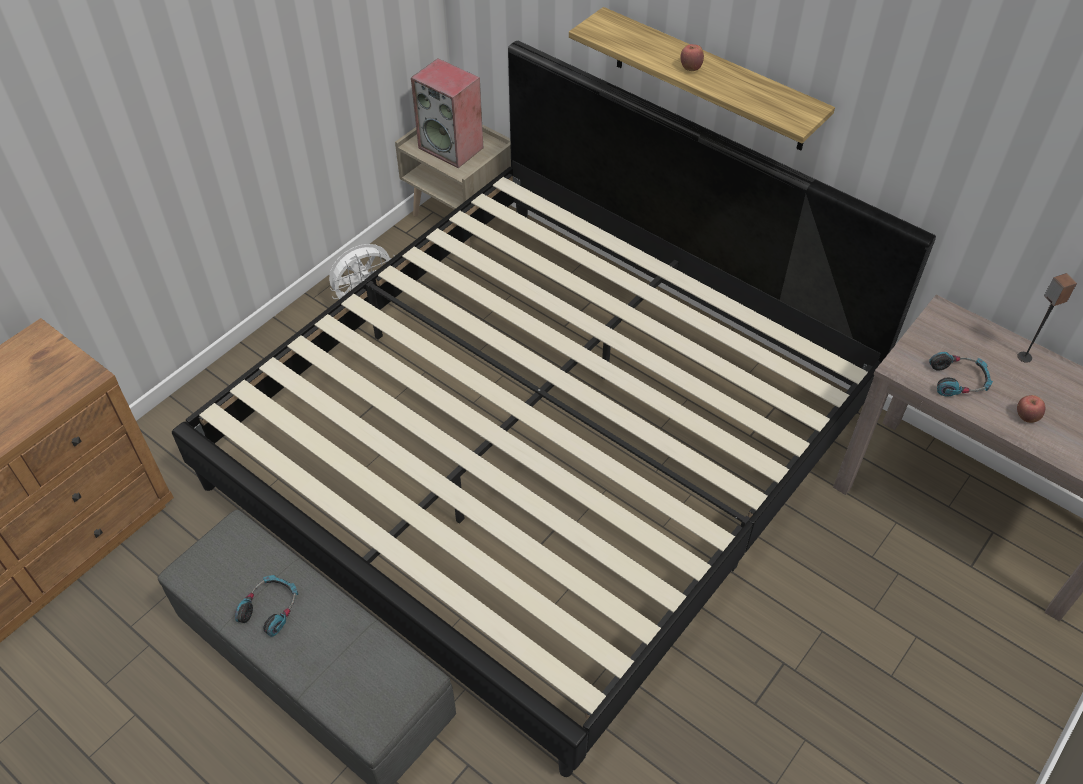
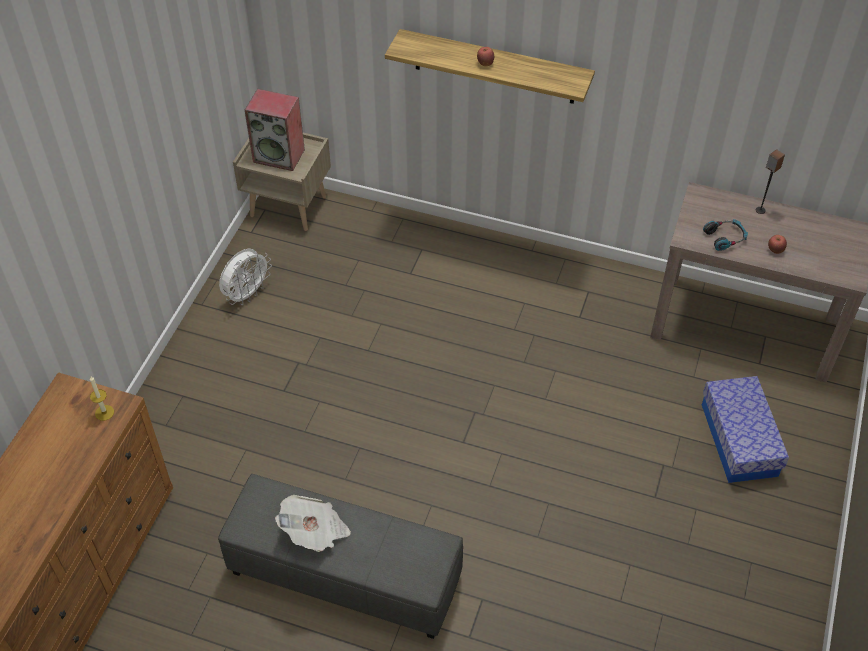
camera: 20 degrees left, 0 degrees up
(60, 380) = (104, 412): none -> candle
(270, 608) = (315, 532): headphones -> newspaper
(542, 445) = (434, 367): bed -> none
(903, 662) = (739, 440): none -> storage box

